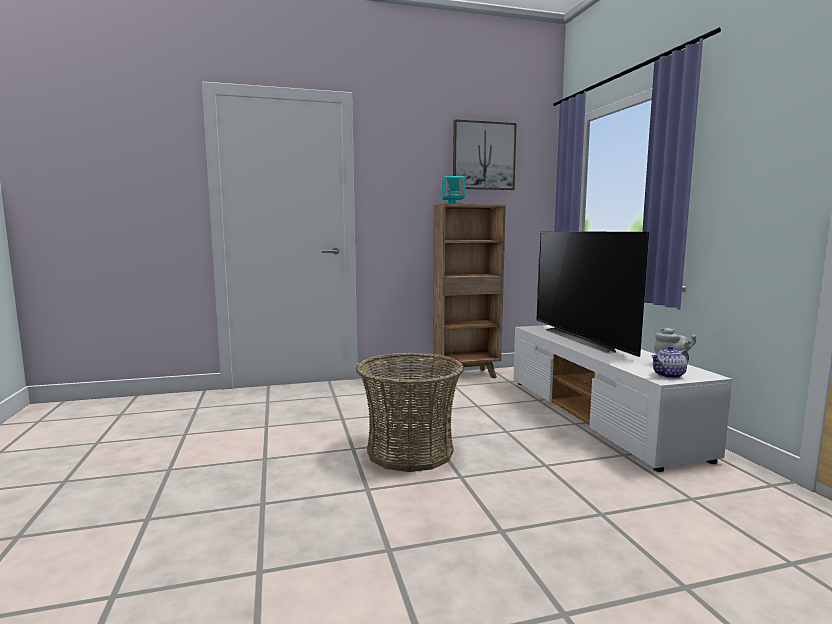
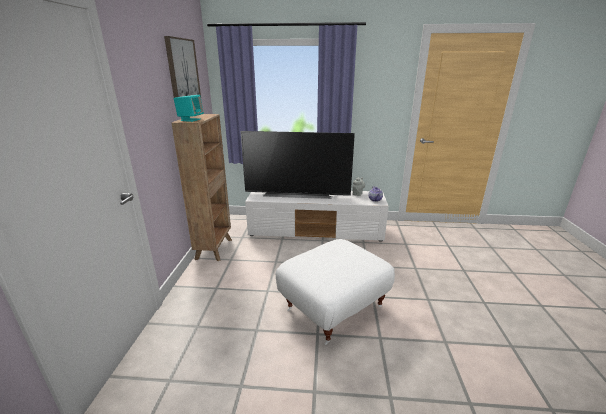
camera: 70 degrees left, 15 degrees up
(410, 451) = (333, 307): basket -> white ottoman

